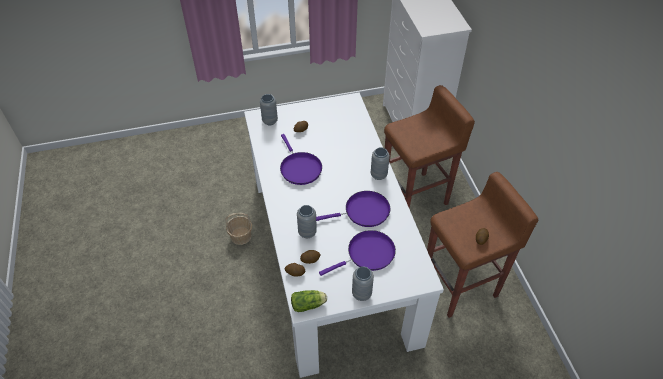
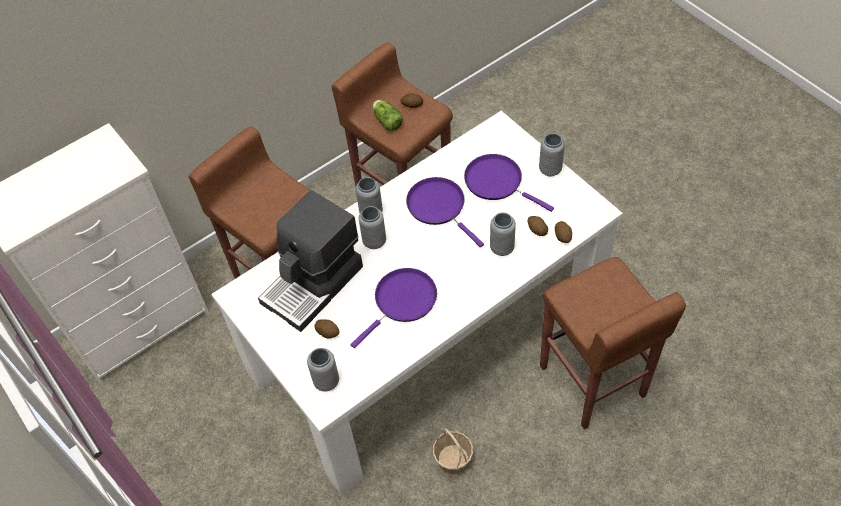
camera: 110 degrees left, 5 degrees up
(240, 334) = (592, 383): none -> brown stool
(309, 304) = (592, 207): lettuce -> lettuce (386, 120)
(338, 133) = (314, 284): none -> coffee machine
(353, 169) = (374, 242): none -> grey vase

